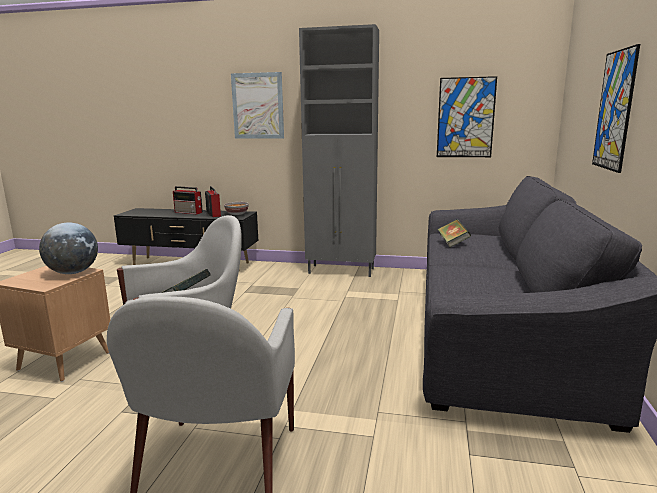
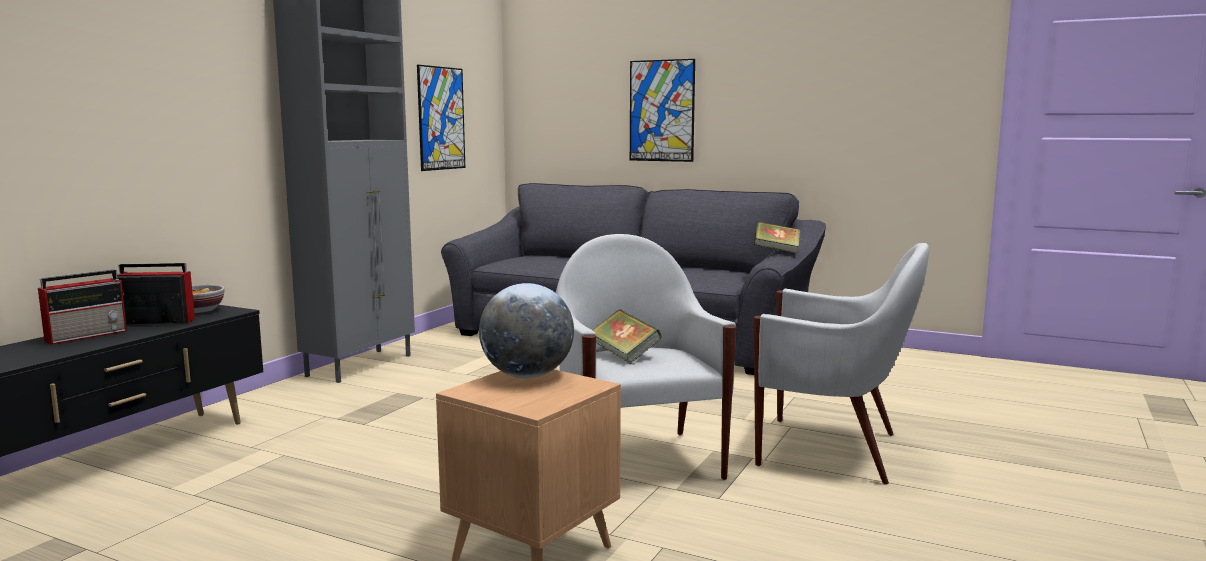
camera: 75 degrees left, 5 degrees down
(258, 106) = (187, 88): picture -> none
(452, 243) = (542, 264): book -> book (776, 251)

